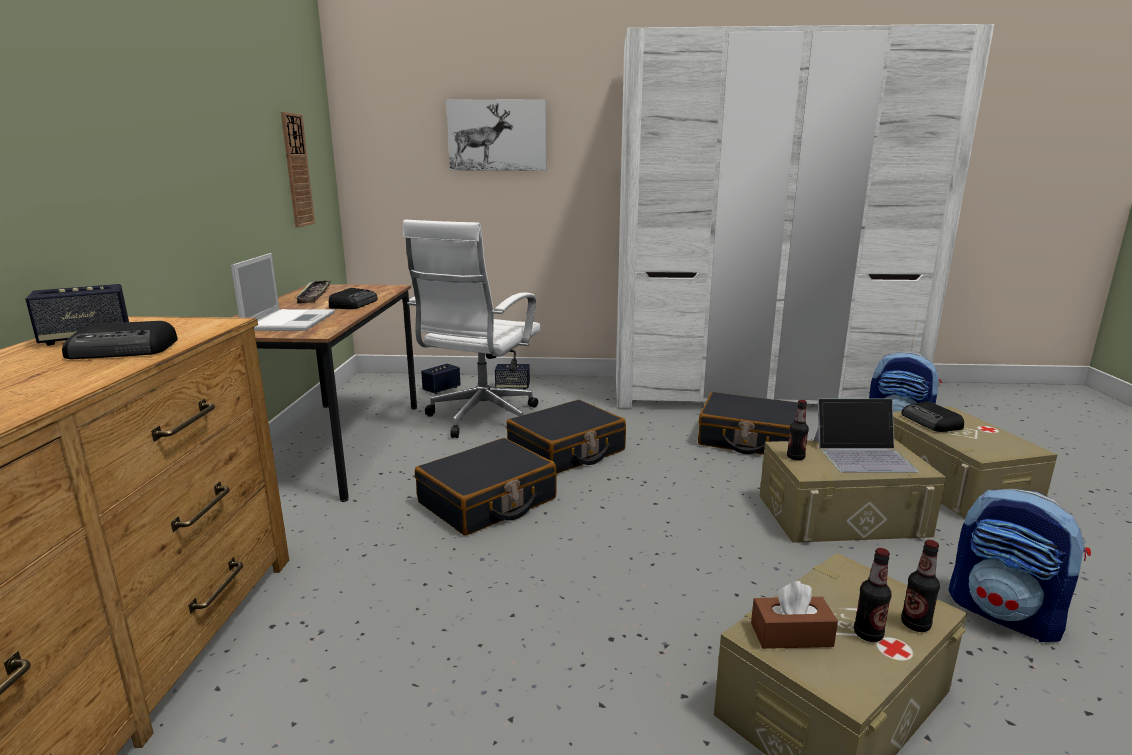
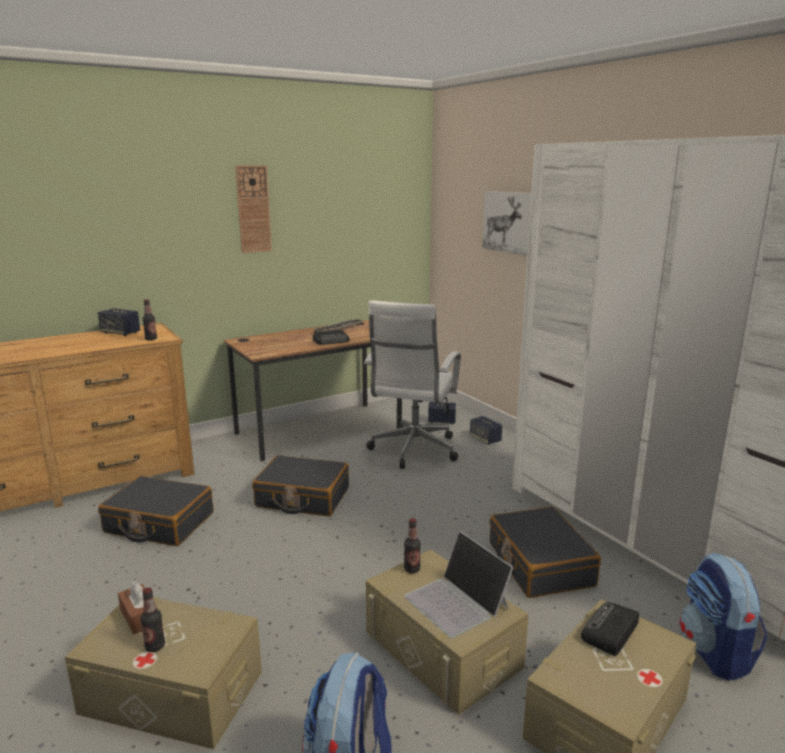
camera: 55 degrees right, 0 degrees up
(124, 350) = (106, 342): radio -> none
(290, 321) = (276, 343): laptop -> none
(297, 170) = (371, 242): wall clock -> wall clock (253, 209)
(480, 419) = (413, 451): white office chair -> white office chair turned 60 degrees counterclockwise
(566, 451) = (404, 496): black suitcase -> black suitcase (159, 523)
(915, 625) = (177, 665): bottle -> bottle (151, 339)

